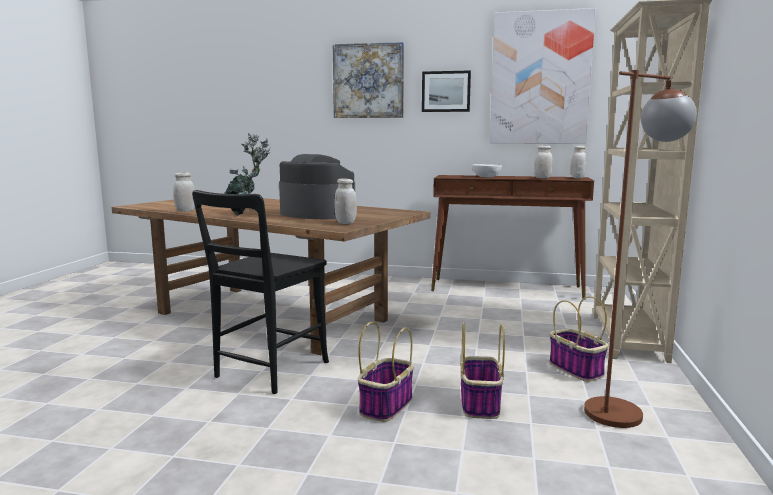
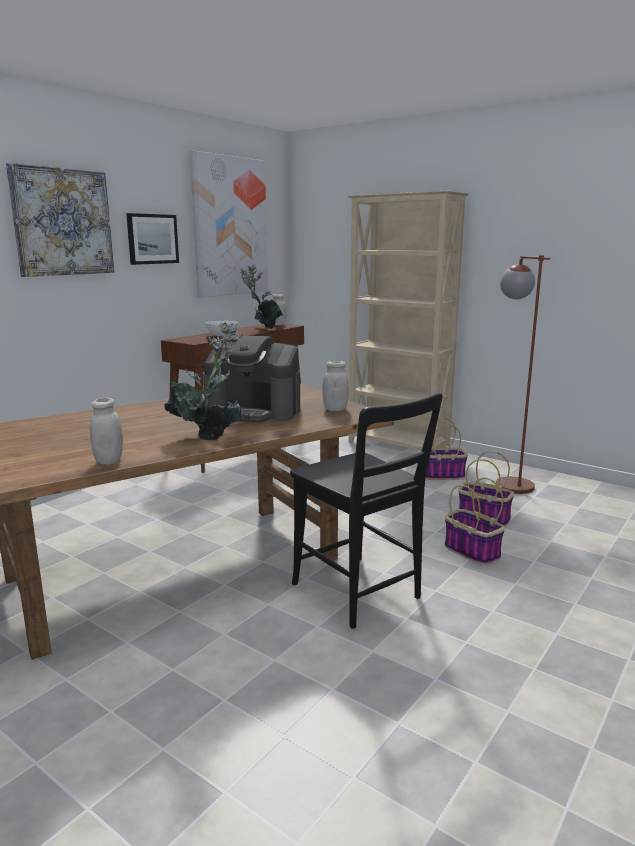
camera: 65 degrees left, 5 degrees up
(316, 214) = (254, 411): coffee machine -> coffee machine turned 135 degrees counterclockwise
(542, 178) = (263, 329): white jar -> potted plant

